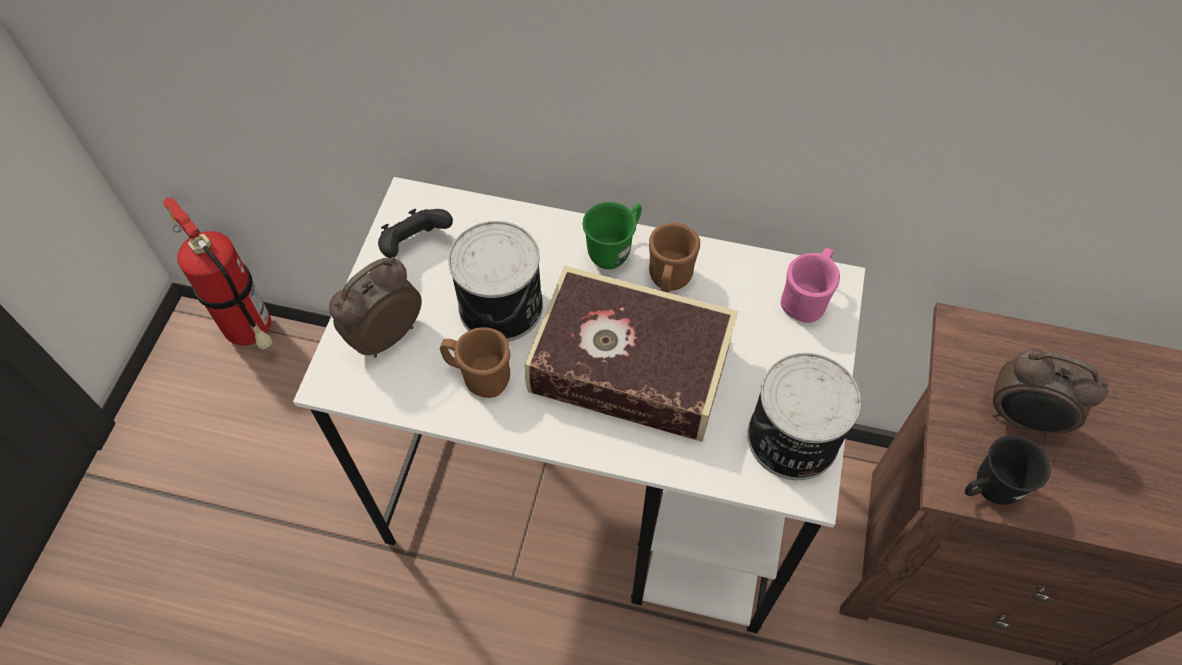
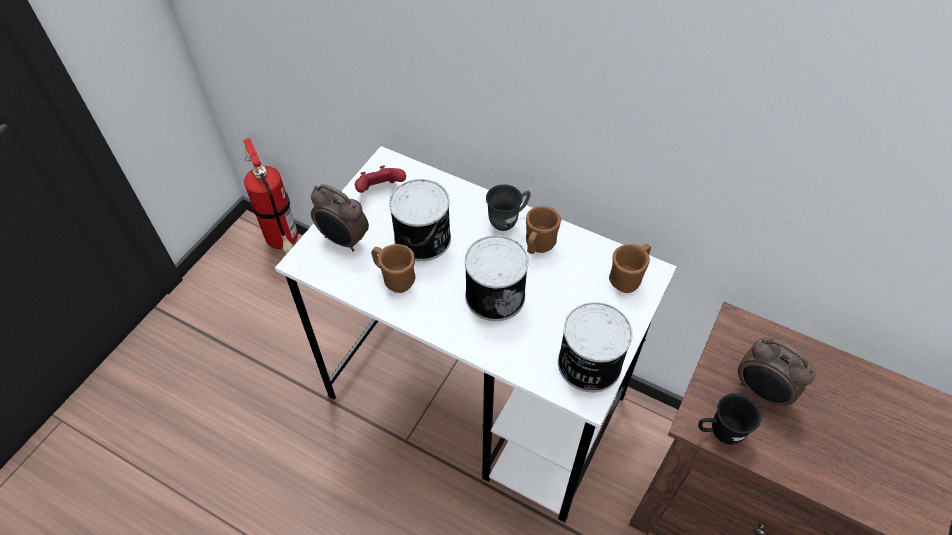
camera: 15 degrees right, 5 degrees down
(385, 335) = (343, 240): alarm clock -> alarm clock turned 120 degrees counterclockwise
(415, 245) = (380, 190): black game controller -> red game controller
(615, 250) = (508, 219): green mug -> grey mug
(630, 367) = (494, 294): book -> can
(806, 299) = (628, 277): pink mug -> brown mug

